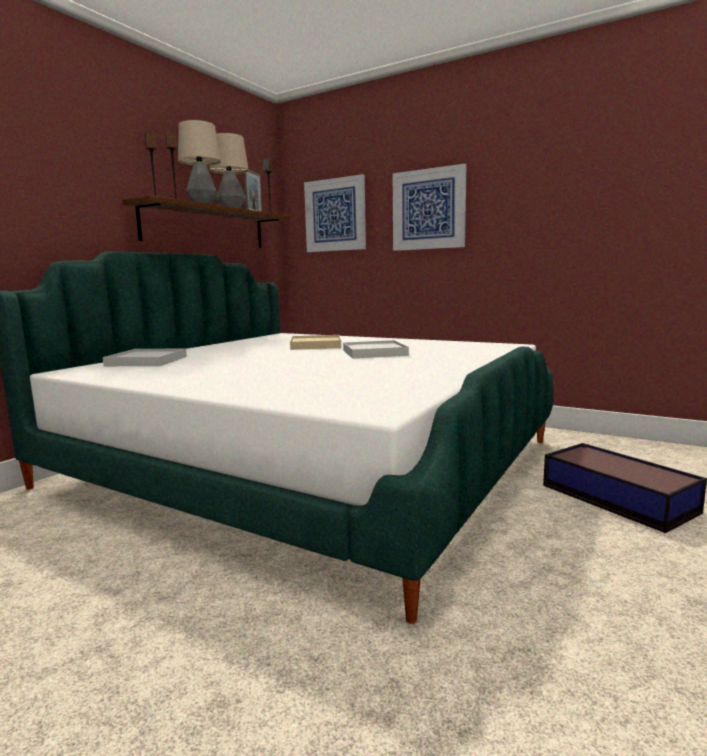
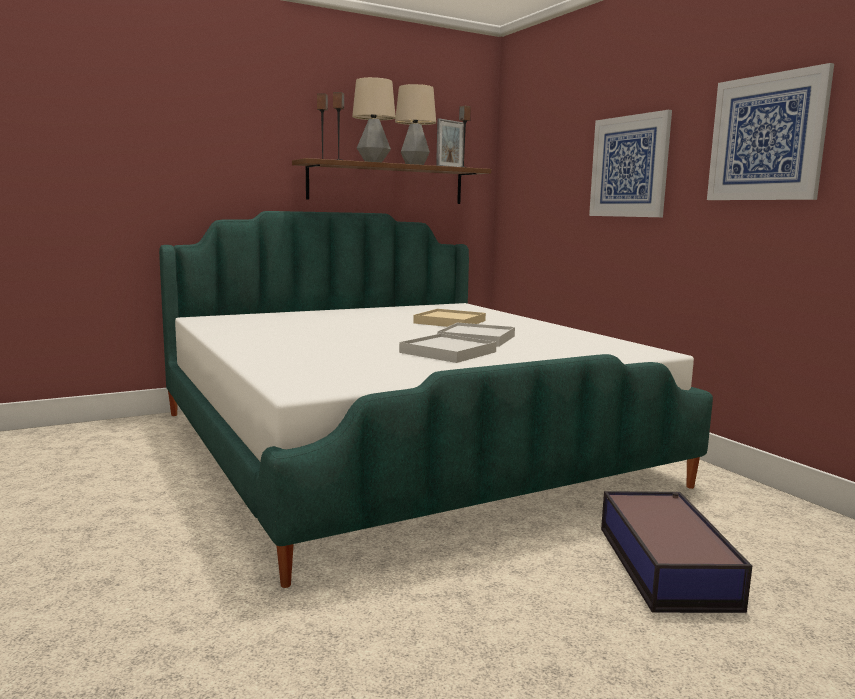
camera: 30 degrees right, 0 degrees up
(147, 361) = (272, 318): white tray -> white tray (448, 352)
(335, 215) = (541, 168): picture -> picture (766, 138)

